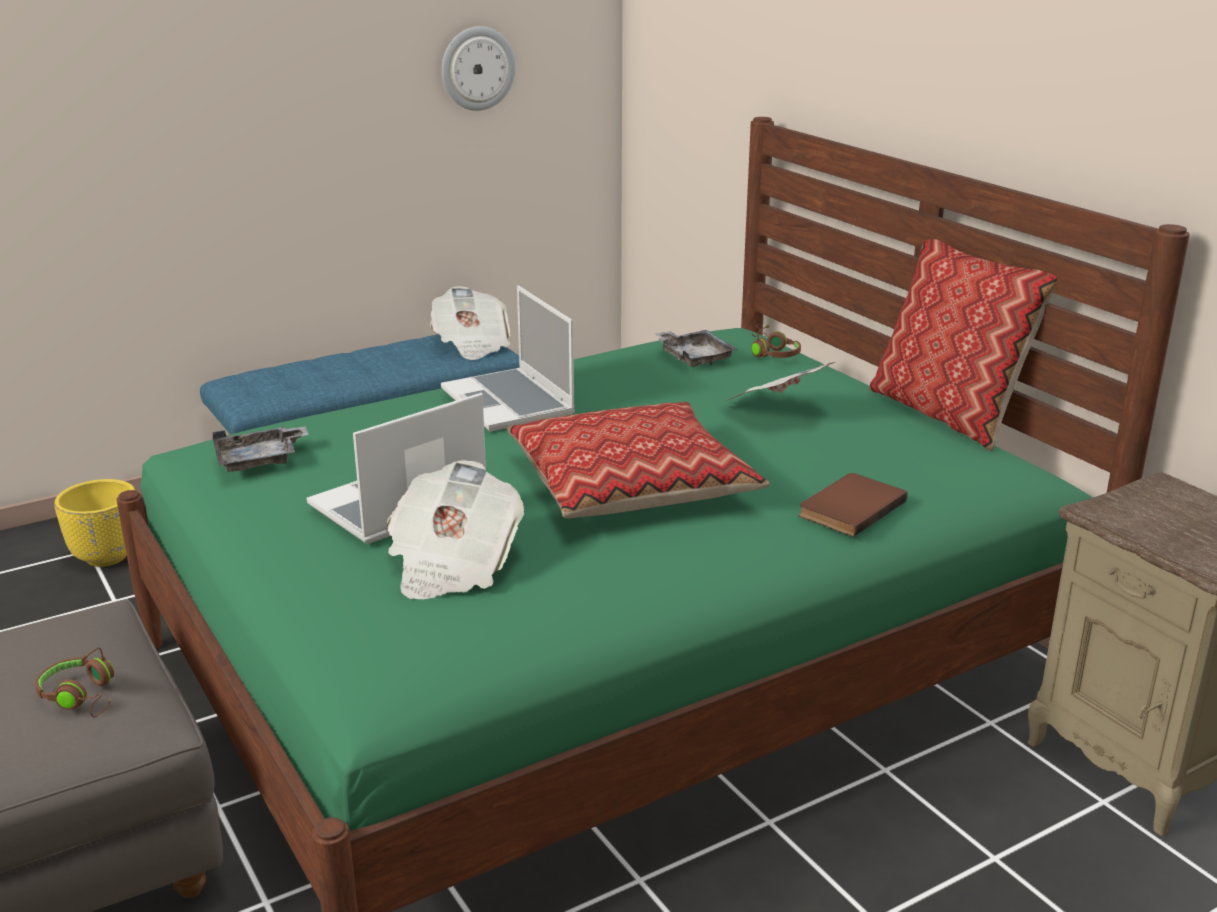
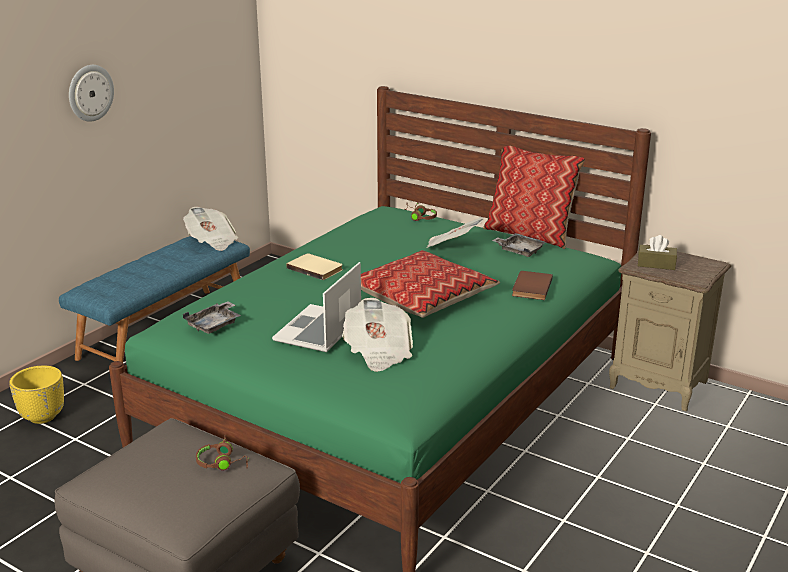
camera: 25 degrees left, 0 degrees up
(477, 68) = (190, 71): wall clock -> wall clock (90, 93)
(510, 403) = (316, 268): laptop -> beige book
(694, 357) = (384, 226): grey tray -> grey tray (519, 250)
(1148, 514) = (656, 264): none -> brown tissue box

